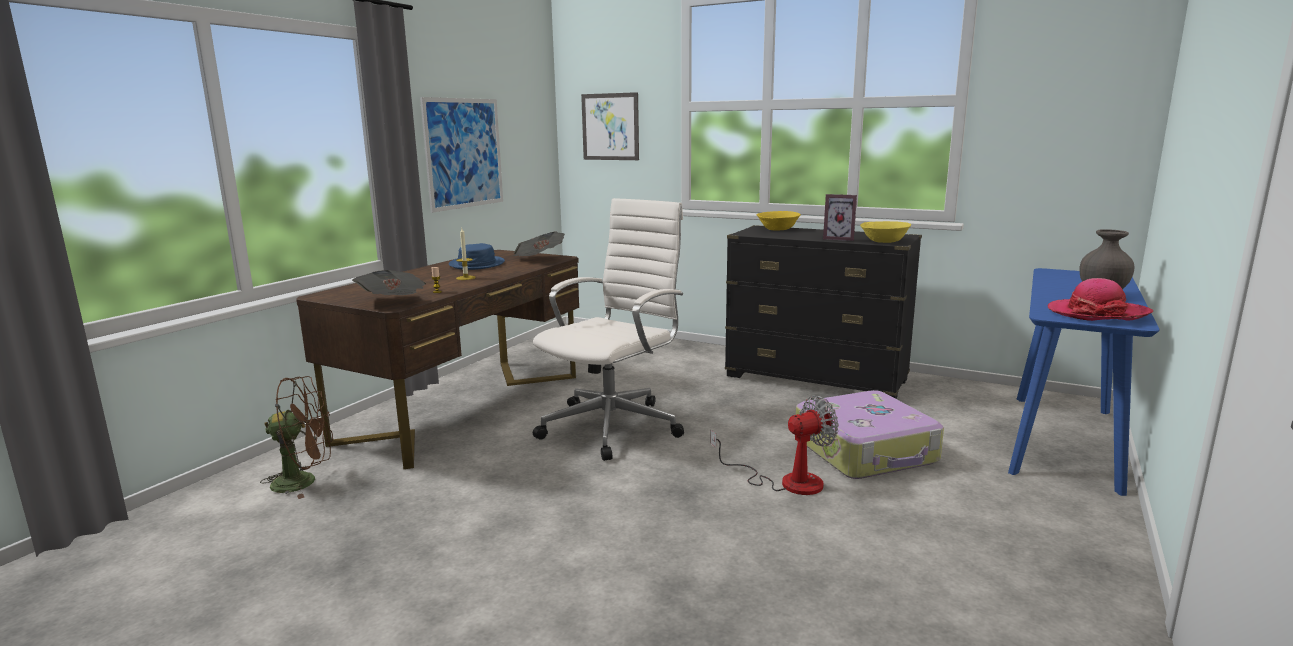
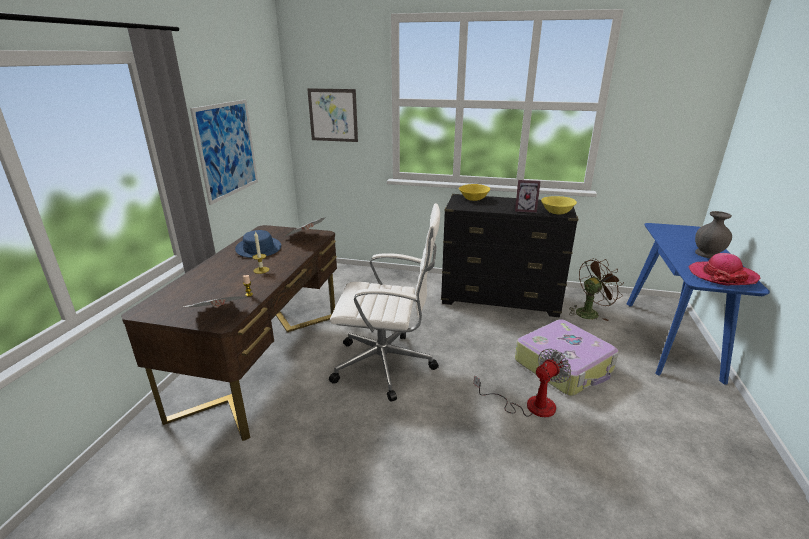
camera: 15 degrees left, 10 degrees up
(304, 481) = (160, 471): brown fan -> brown fan (589, 312)
(614, 426) = (386, 365): white office chair -> white office chair turned 75 degrees clockwise

